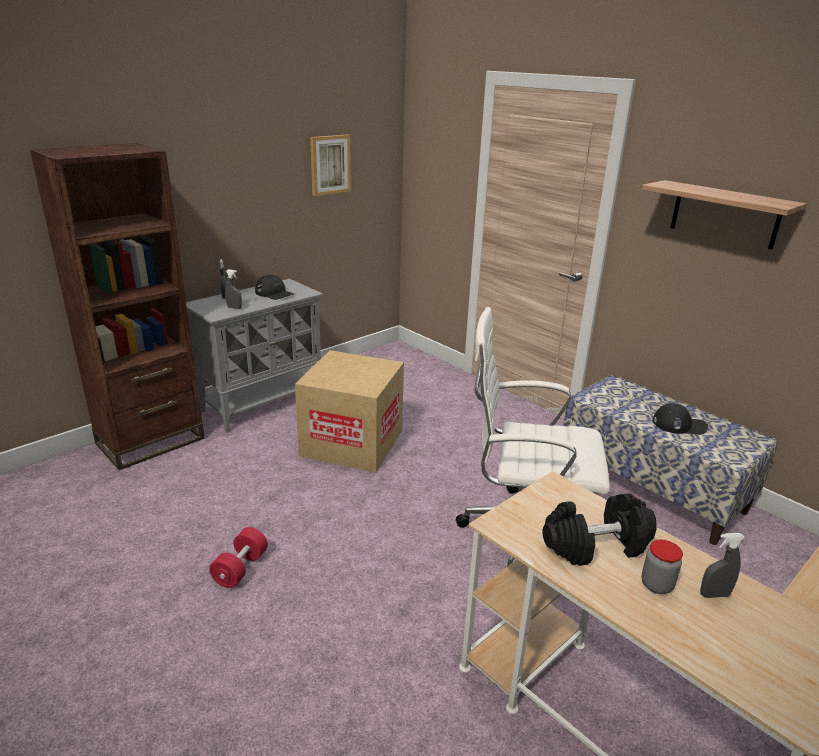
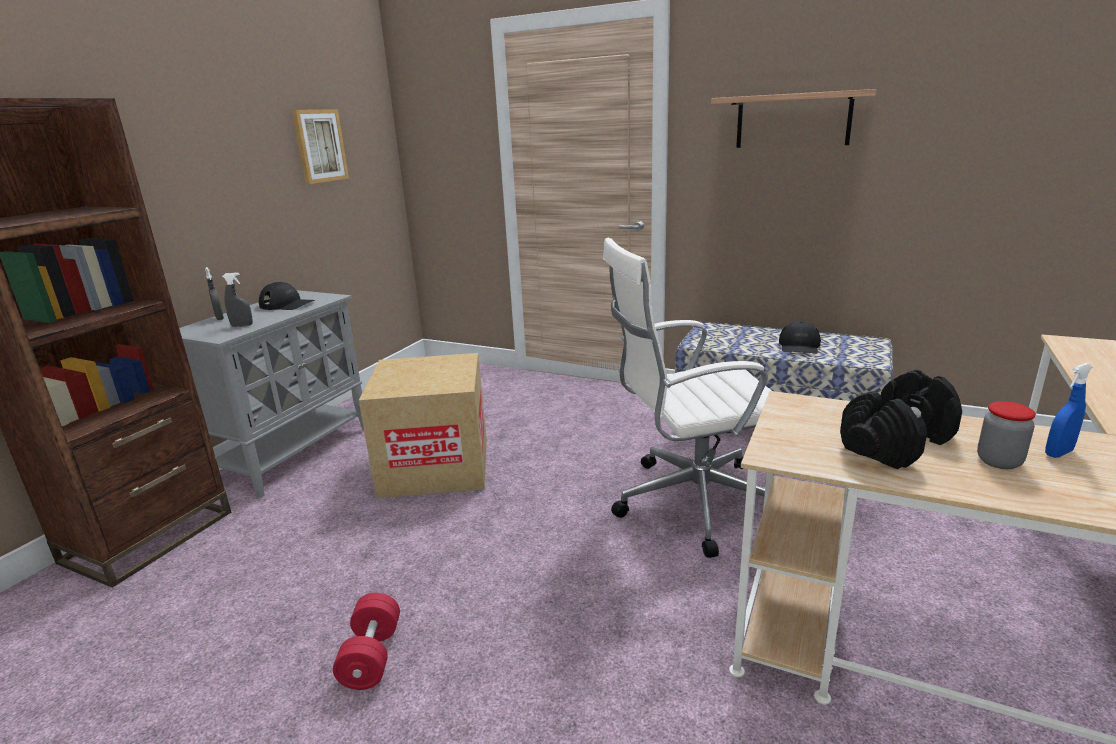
camera: 20 degrees left, 5 degrees down
(679, 425) = (799, 346): black cap -> black cap turned 120 degrees clockwise
(714, 595) = (1058, 453): grey spray bottle -> blue spray bottle

